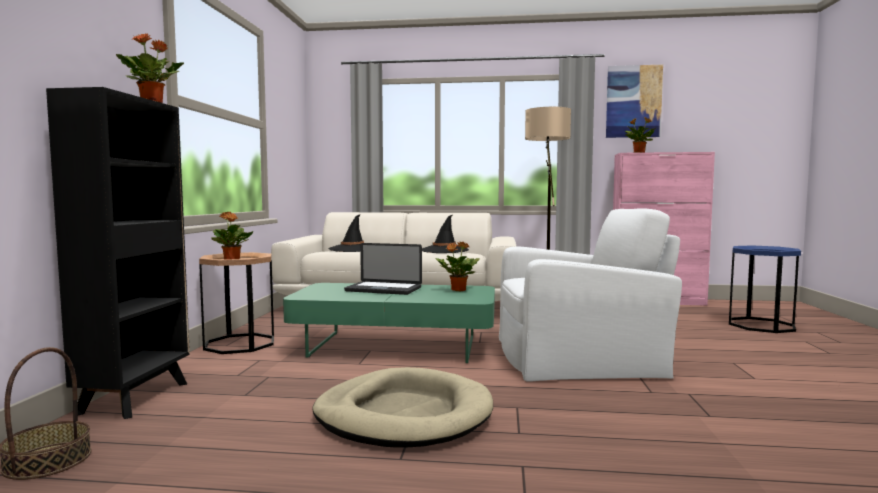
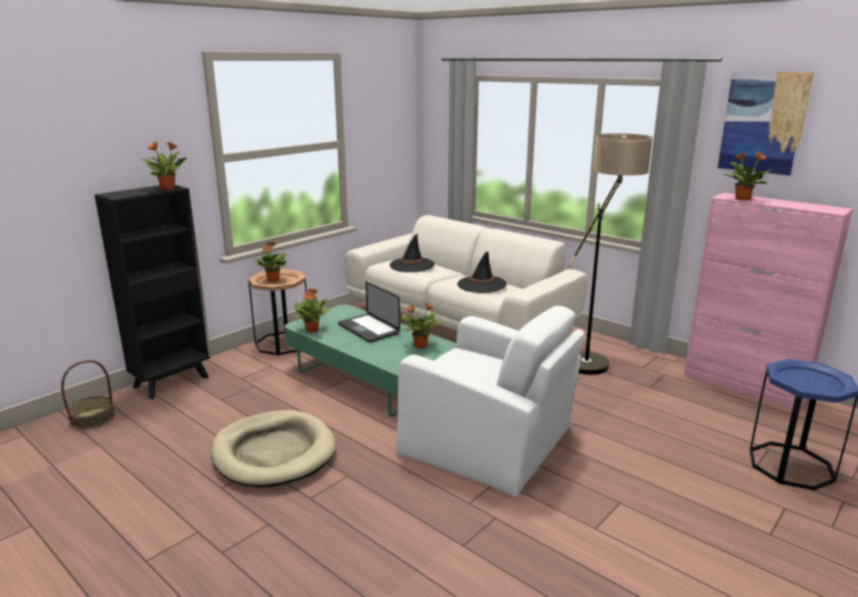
camera: 35 degrees right, 15 degrees up
(324, 296) = (312, 329): none -> potted plant

